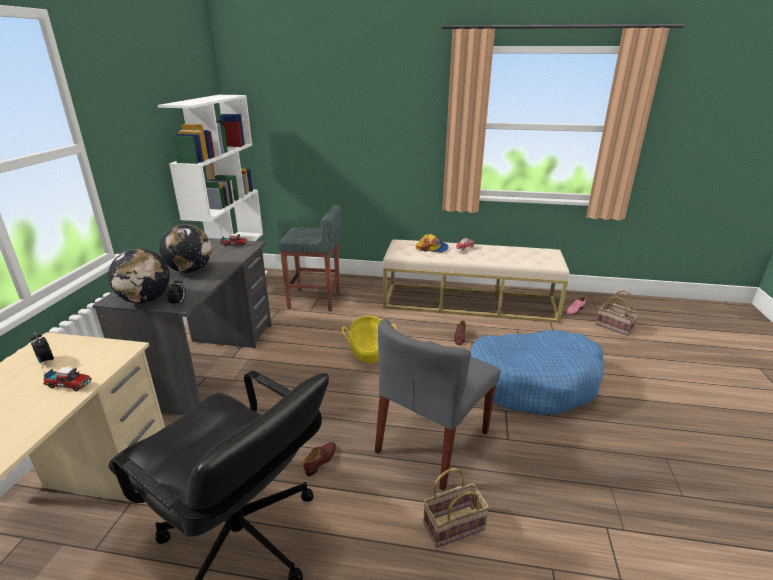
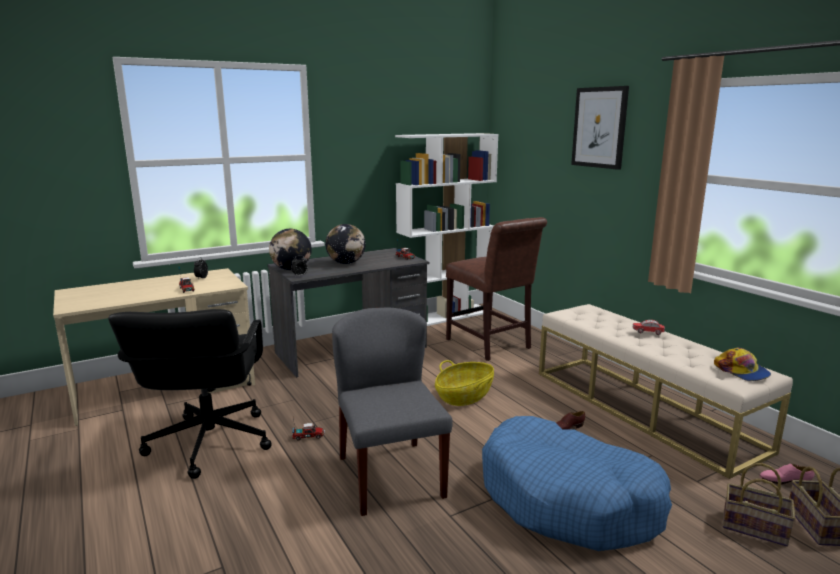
camera: 50 degrees right, 10 degrees down
(315, 300) = (490, 345): grey stool -> brown chair
(321, 460) = (308, 436): brown shoe -> toy truck
(371, 86) = (599, 127): none -> picture
(432, 248) = (609, 321): cap -> cap (742, 371)
(432, 442) = (390, 476): grey chair -> grey chair turned 75 degrees clockwise
(454, 524) = (307, 525): basket -> basket (756, 528)

